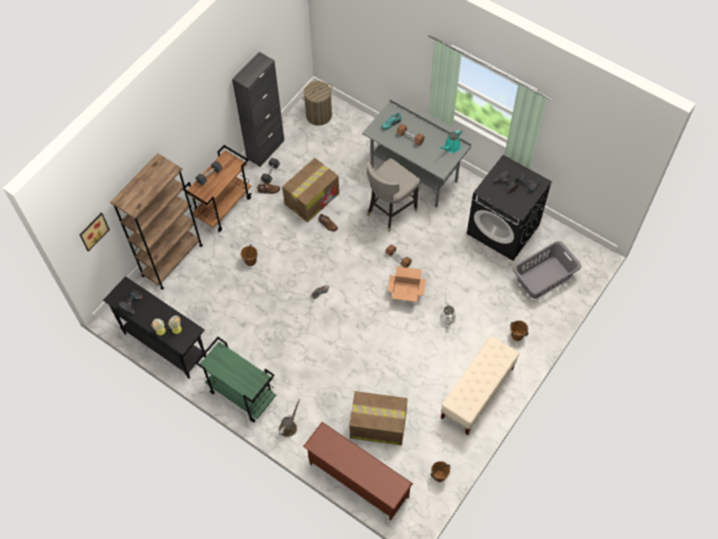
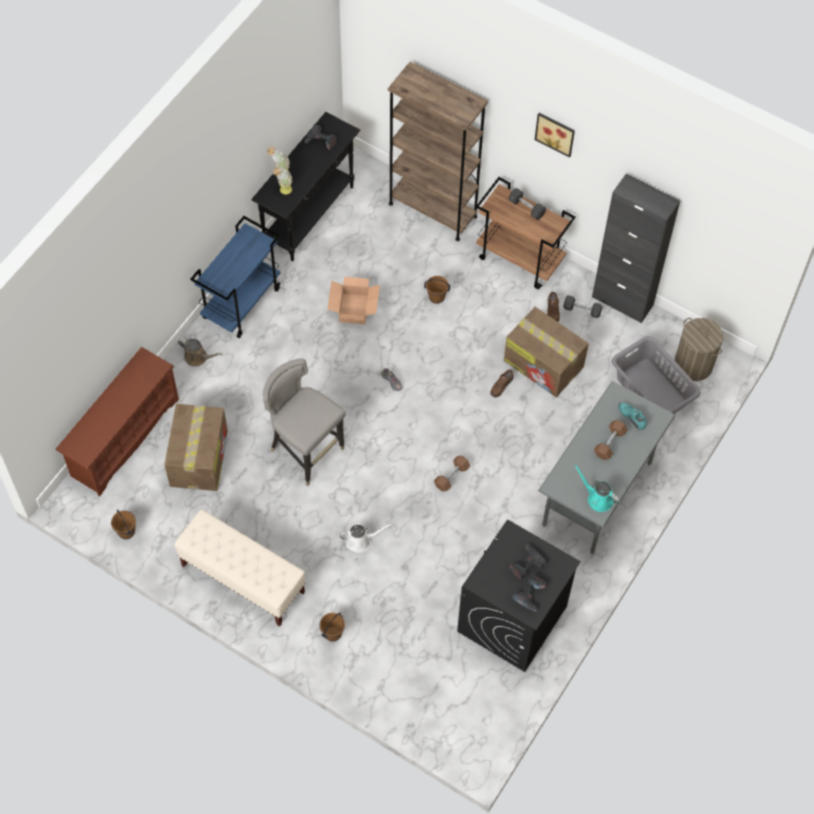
camera: 85 degrees right, 0 degrees up
(93, 230) = (382, 60): picture -> picture (555, 133)
(241, 394) = (241, 302): green cart -> blue cart
(390, 211) = (530, 464): grey stool -> grey stool (305, 451)
(406, 291) = (399, 487): cardboard box -> cardboard box (354, 308)
(544, 278) = (430, 675): grey laundry basket -> grey laundry basket (651, 391)

